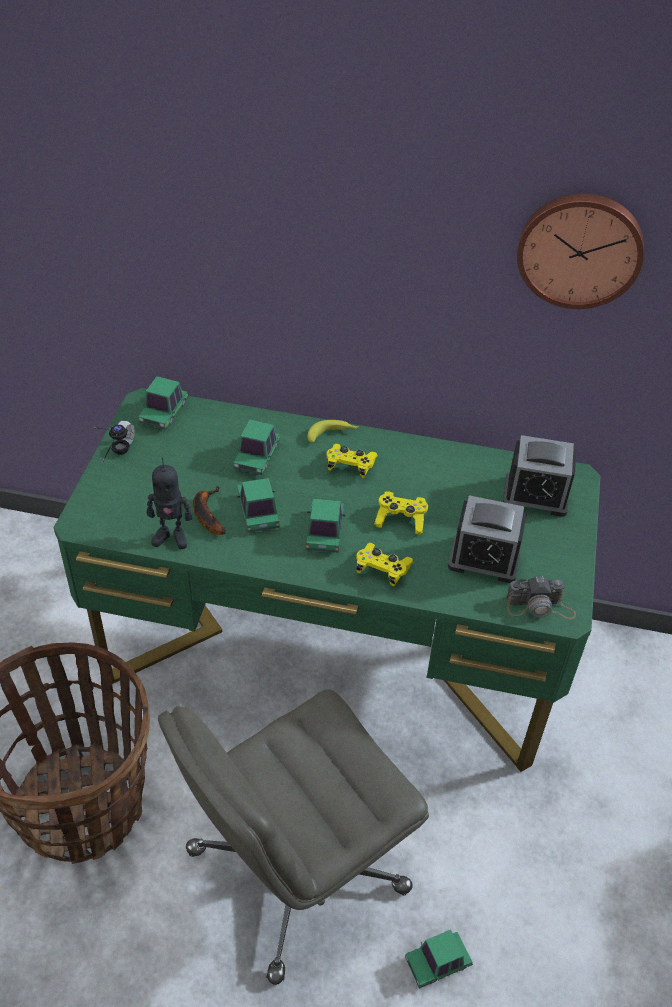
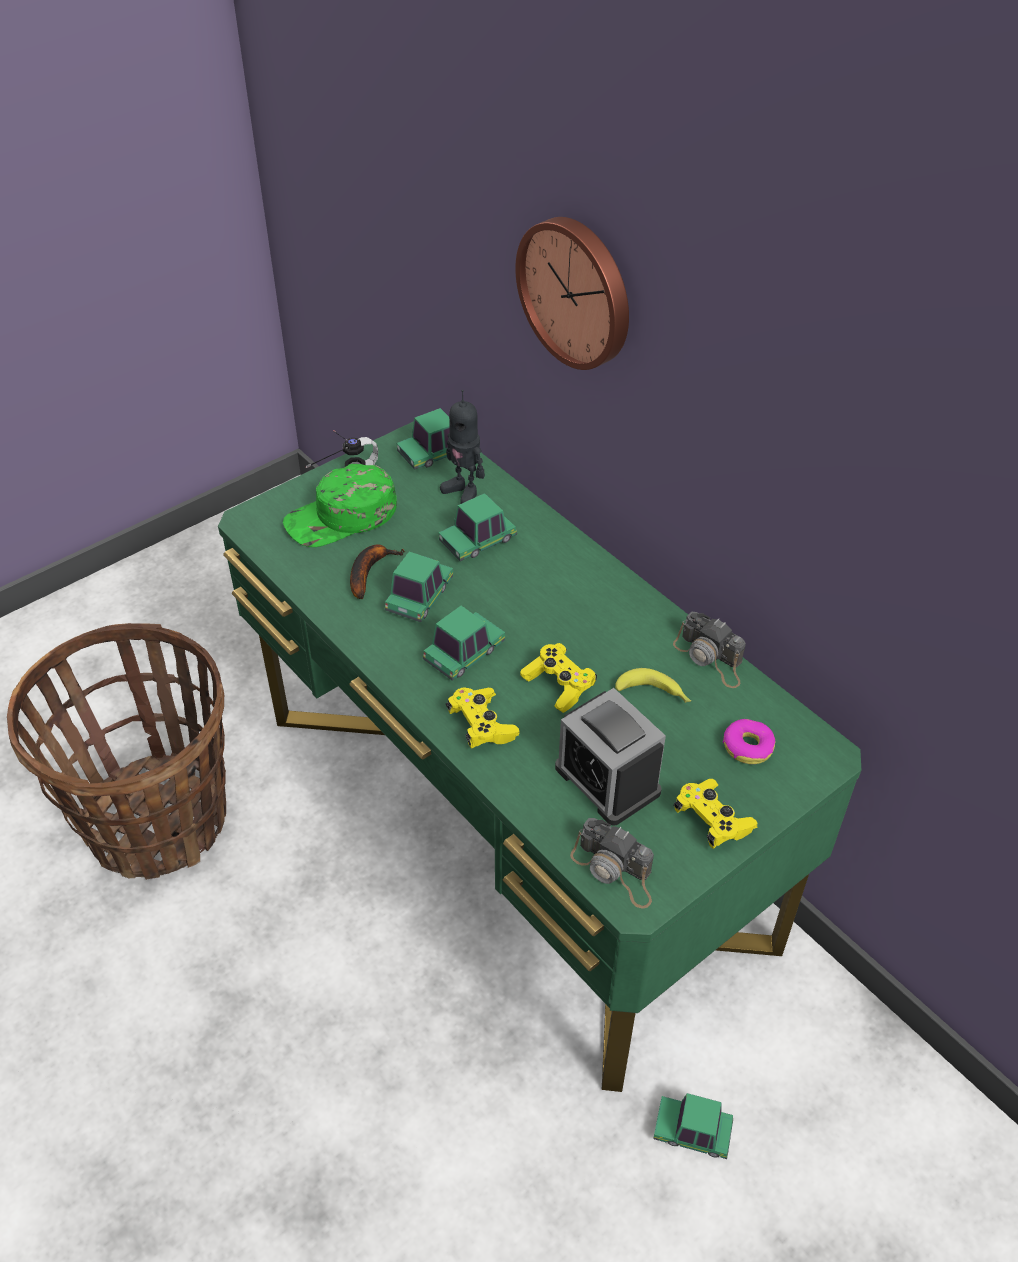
camera: 40 degrees right, 0 degrees up
(147, 487) = (341, 517): none -> green cap
(171, 537) = (314, 576): toy robot -> toy robot (463, 491)
(295, 872) = (277, 1018): grey office chair -> none
(332, 434) = (581, 558): banana -> banana (654, 694)
(350, 466) = (565, 600): yellow game controller -> yellow game controller (712, 821)
(438, 962) = (325, 1215): toy car -> toy car (692, 1131)
(466, 456) = (710, 658): none -> camera
(535, 495) = (748, 747): alarm clock -> donut
(580, 249) = (880, 423): wall clock -> wall clock (577, 291)

